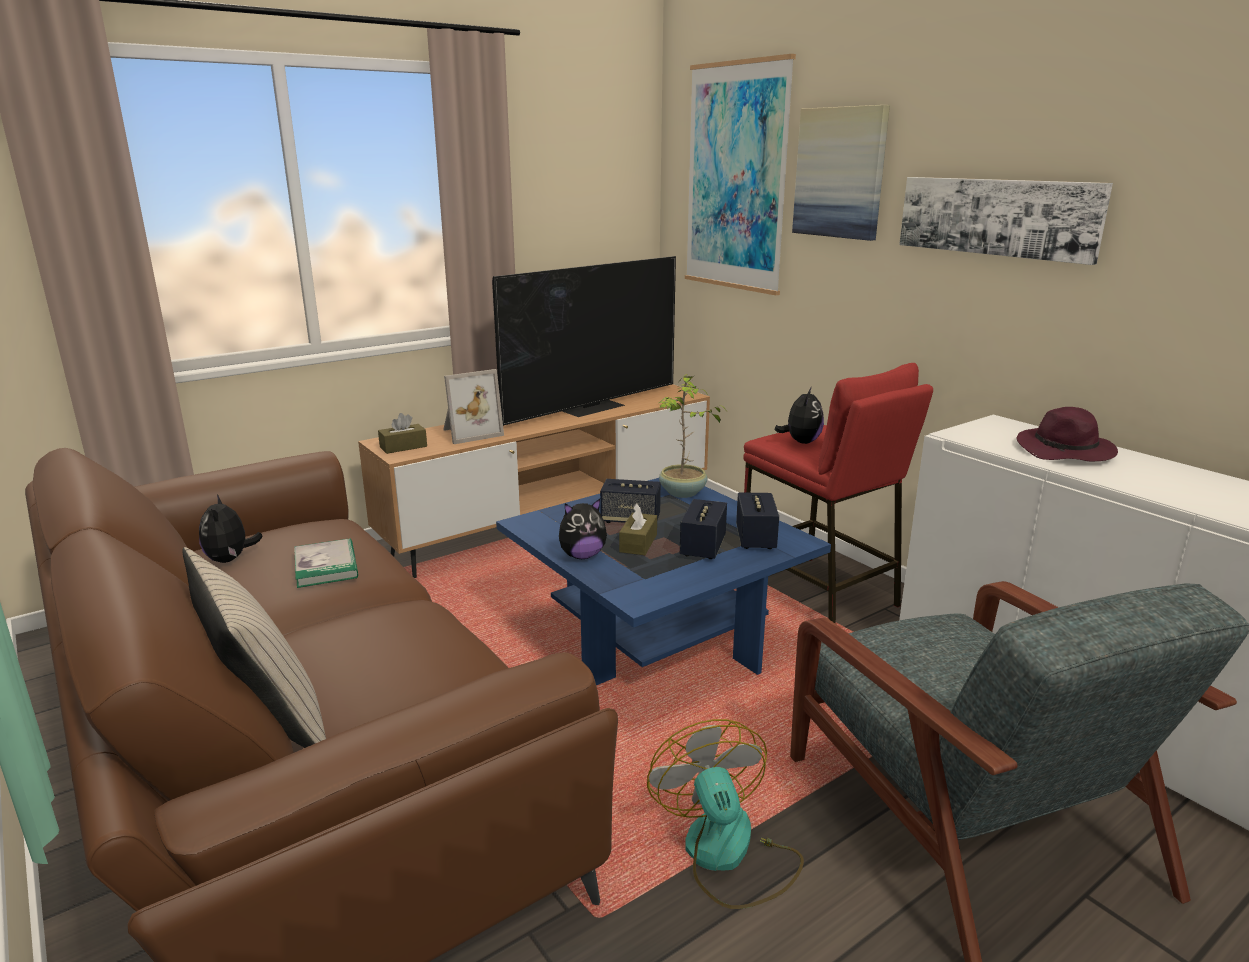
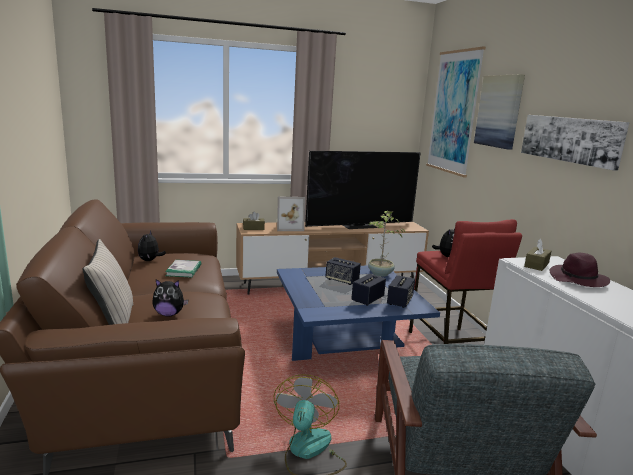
camera: 20 degrees right, 5 degrees down
(582, 555) = (303, 291): plush toy -> plush toy (169, 314)
(638, 543) = (336, 291): brown tissue box -> brown tissue box (536, 265)

